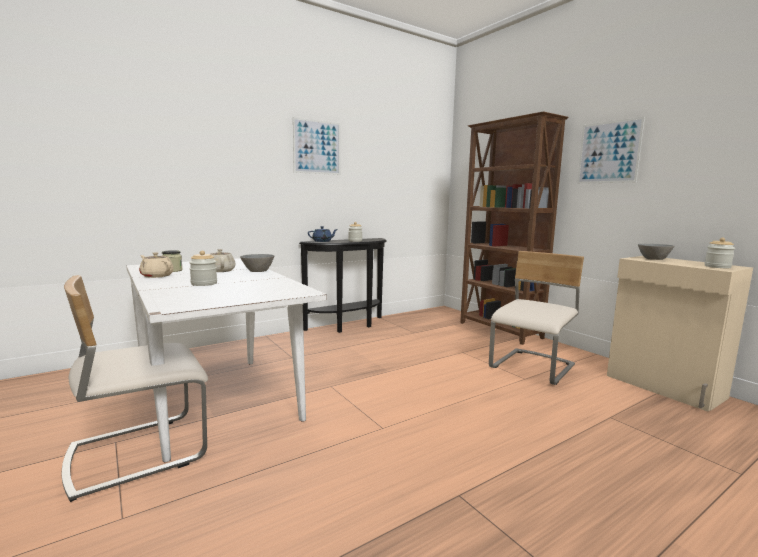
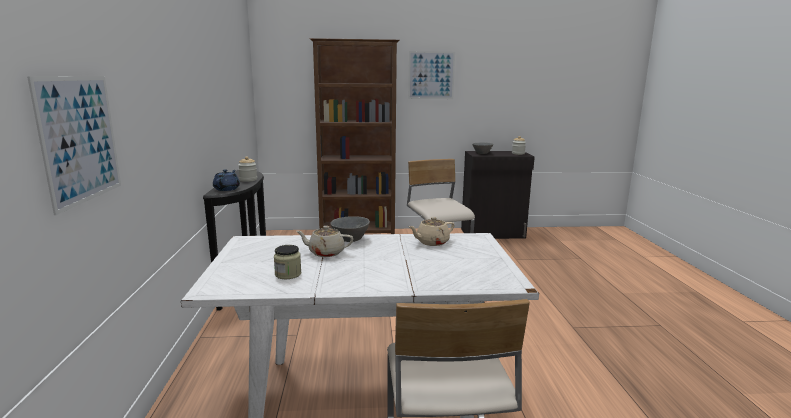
camera: 60 degrees left, 5 degrees up
(156, 276) = (321, 283): beige teapot -> beige teapot (431, 242)
(204, 283) = (403, 265): jar -> none
(317, 147) = (197, 62): picture -> picture (80, 139)
(664, 387) = (493, 233): beige cabinet -> black cabinet

